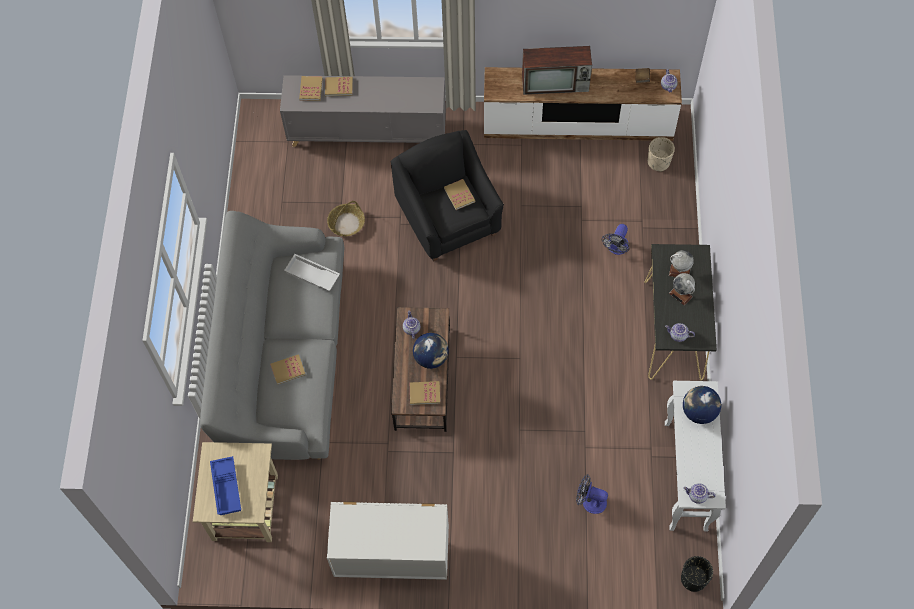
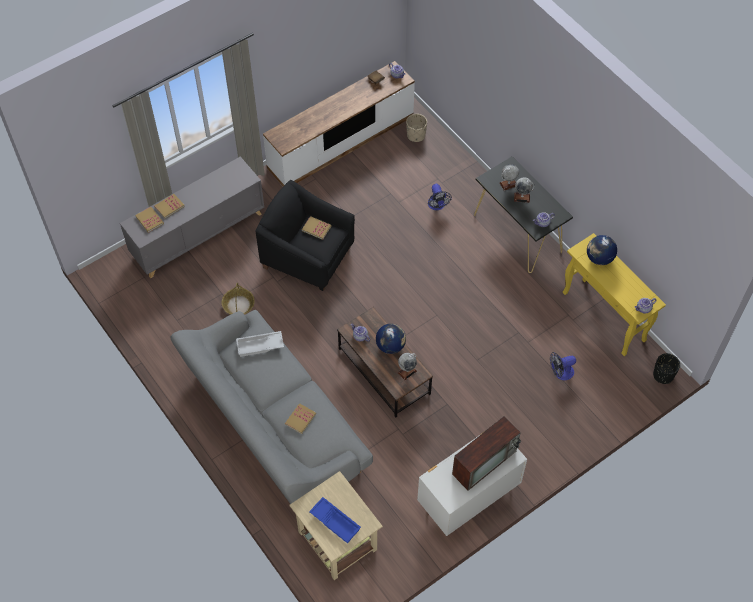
camera: 40 degrees left, 5 degrees down
(424, 393) = (407, 371): book -> globe
(556, 83) = (321, 115): television -> television (485, 461)
(686, 476) = (604, 317): white console table -> yellow console table

